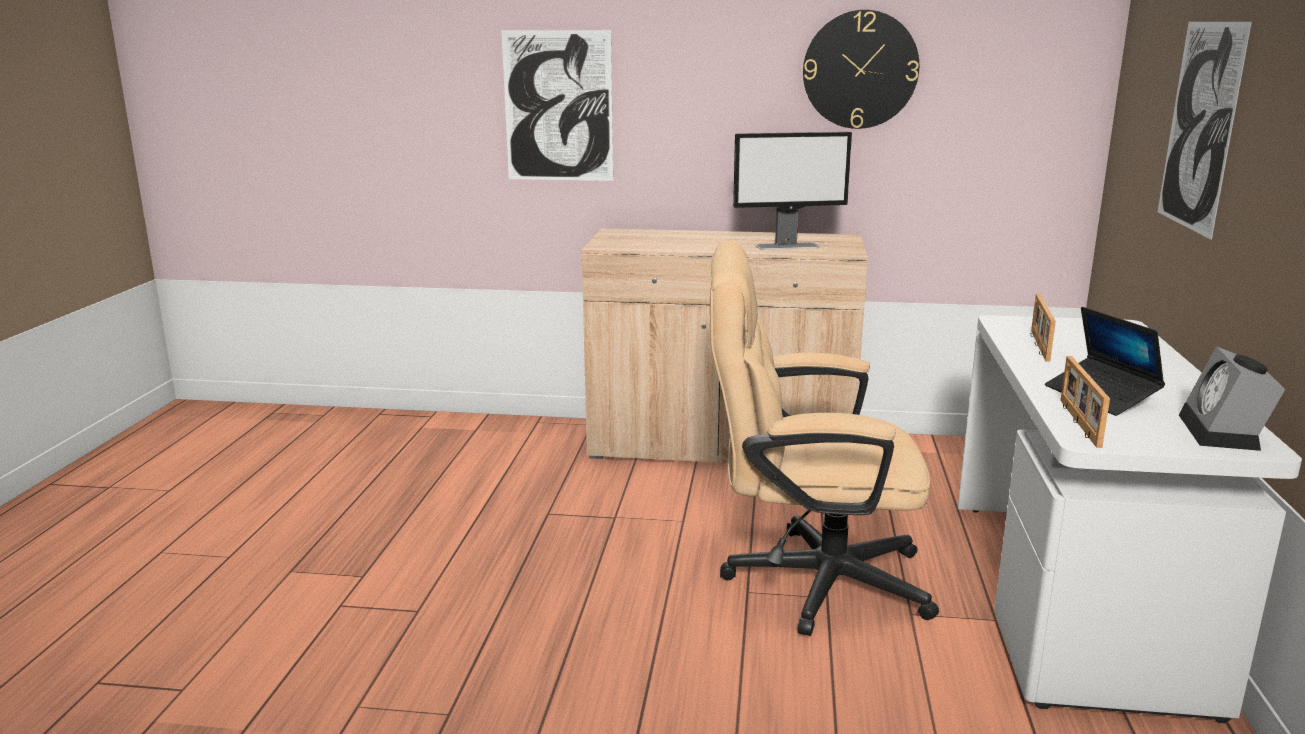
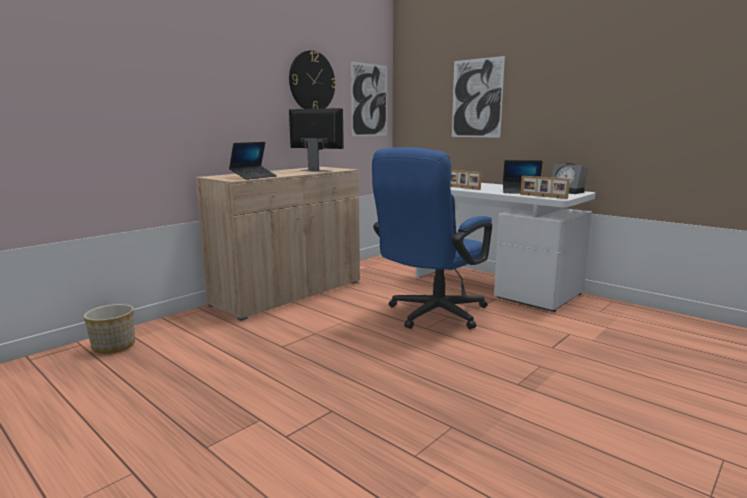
camera: 55 degrees left, 5 degrees down
(444, 431) = (113, 346): none -> planter
(558, 106) = (158, 95): picture -> picture (369, 100)
(643, 245) = (253, 177): none -> laptop
(788, 246) = (316, 170): monitor -> monitor turned 90 degrees counterclockwise
(807, 580) = (431, 315): beige office chair -> blue office chair

